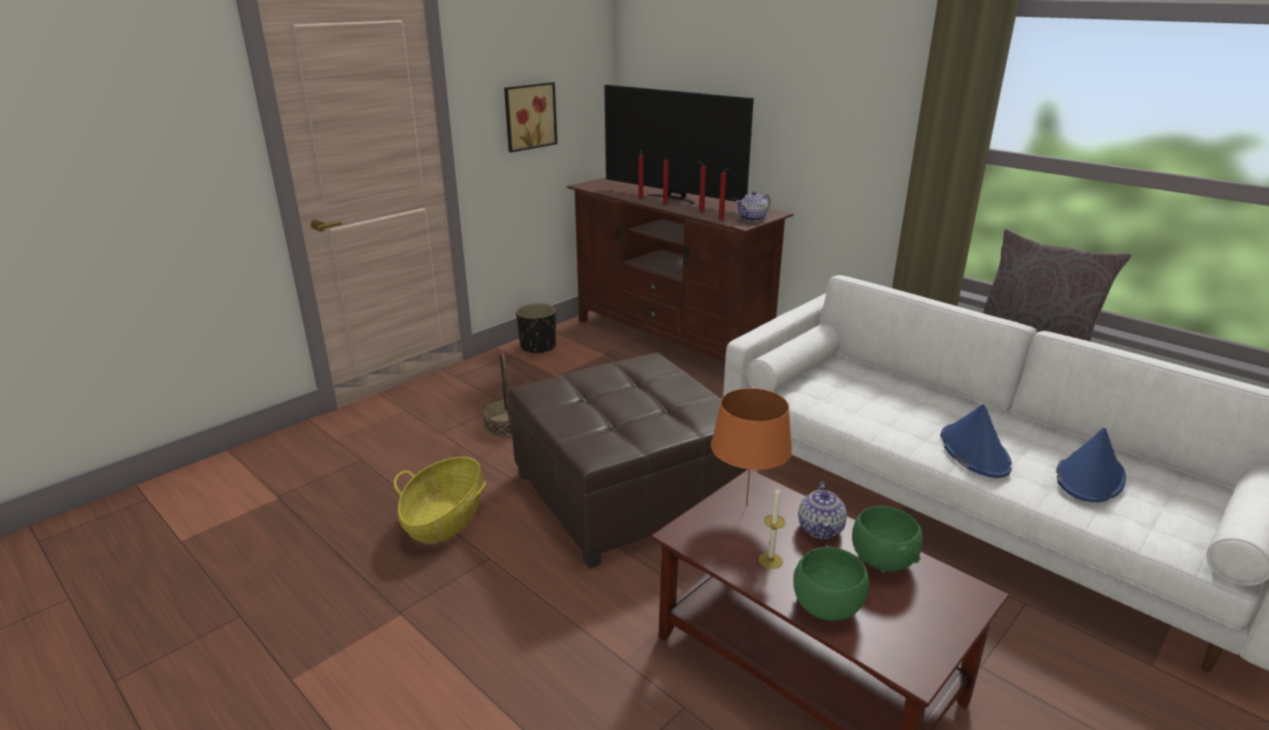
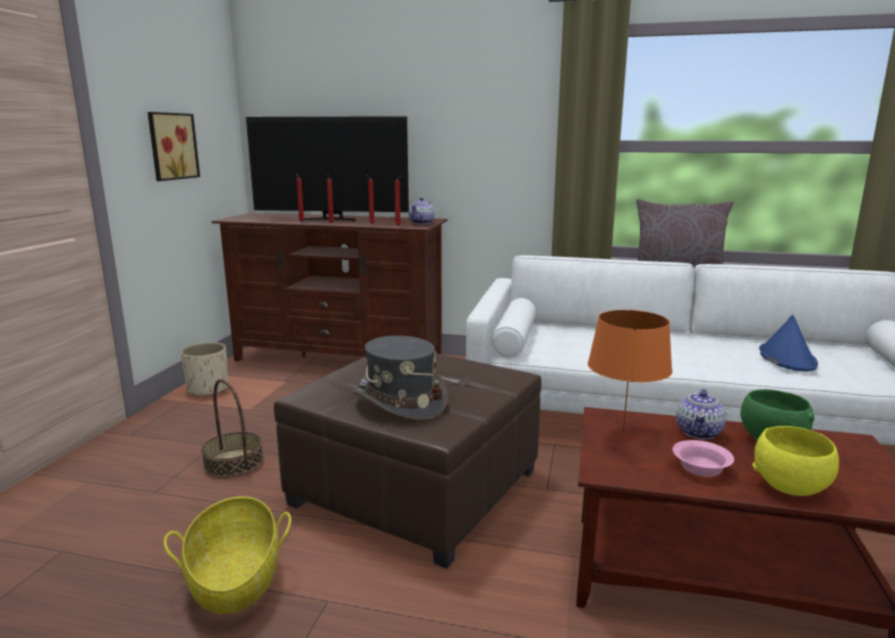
camera: 30 degrees left, 10 degrees down
(538, 347) = (208, 389): black planter -> beige planter
(596, 417) = (400, 402): none -> grey hat
(770, 560) = (700, 467): candle -> pink bowl
(821, 528) = (699, 432): teapot -> teapot turned 45 degrees clockwise
(827, 608) = (791, 487): green bowl -> yellow bowl
(974, 451) = (704, 360): blue hat -> none

